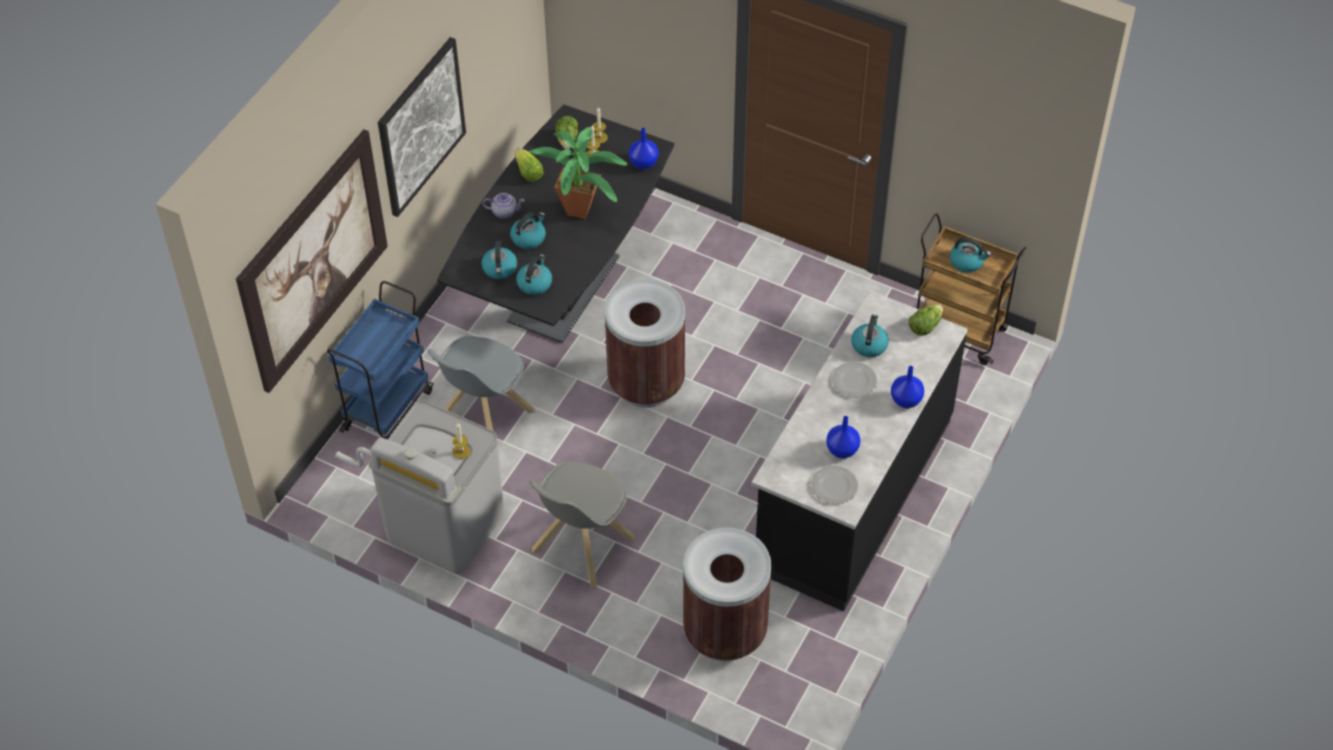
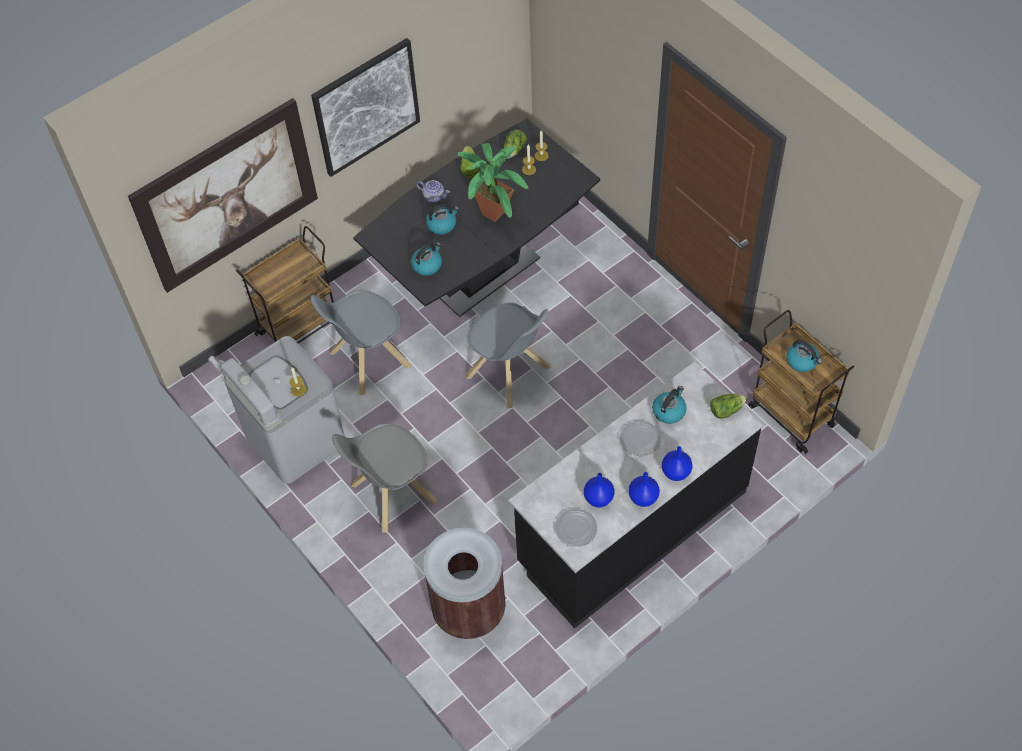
camera: 25 degrees right, 5 degrees up
(388, 410) = (300, 328): blue cart -> brown cart
(500, 269) = (406, 244): kettle -> none
(644, 163) = (566, 188): blue vase -> blue vase (643, 497)
(646, 383) = (509, 373): brown trash can -> grey chair

